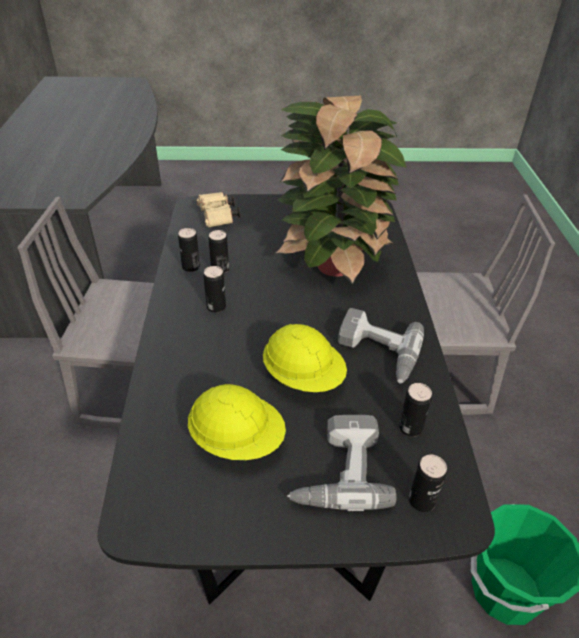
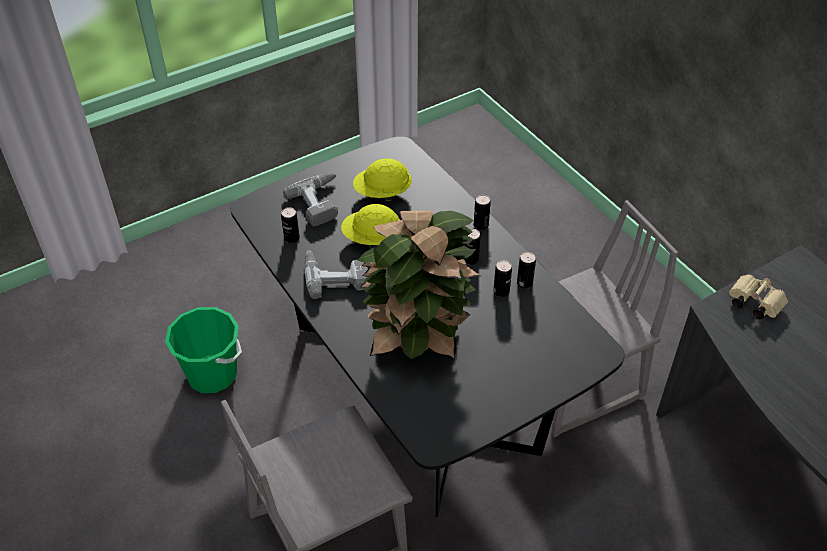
camera: 150 degrees right, 5 degrees up
(218, 218) = (561, 345): beige binoculars -> beige binoculars (752, 303)
(421, 500) = (271, 207): can -> can (481, 225)

